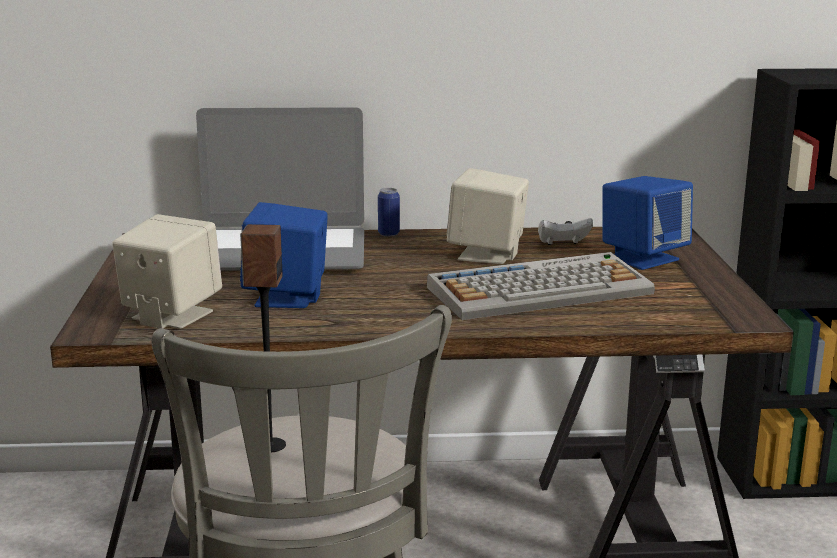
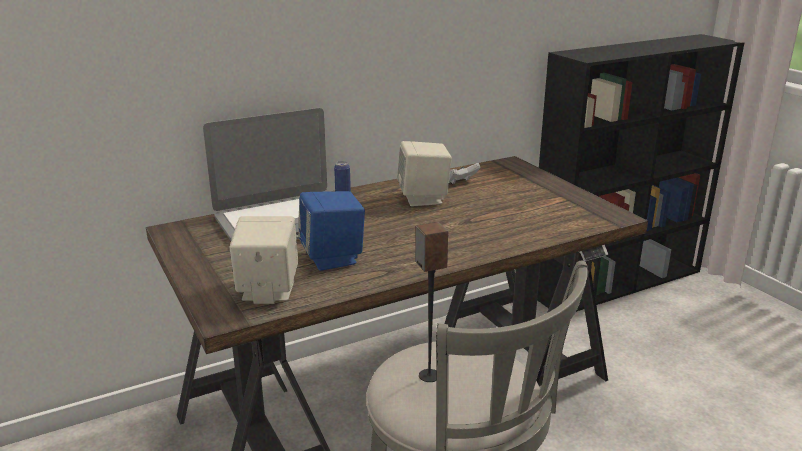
camera: 25 degrees left, 5 degrees up
(541, 290) = (485, 219): keyboard -> none
(643, 258) = (516, 184): blue speaker -> none

